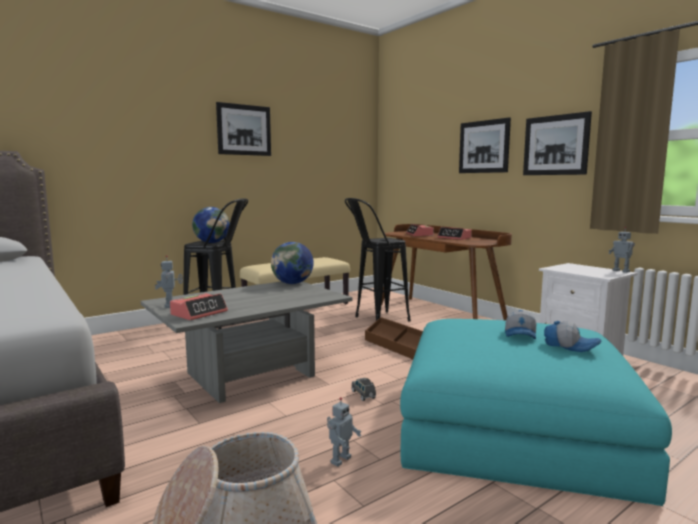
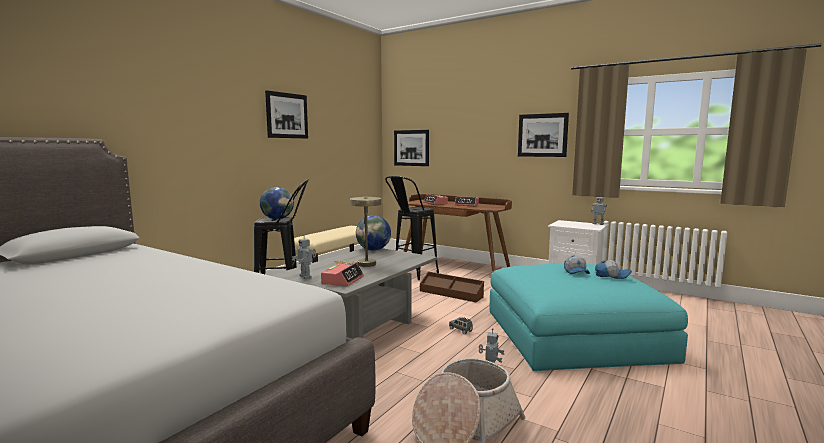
camera: 20 degrees left, 0 degrees up
(252, 298) = (362, 264): none -> beige table lamp
(484, 146) = (483, 133): picture -> picture (411, 148)

